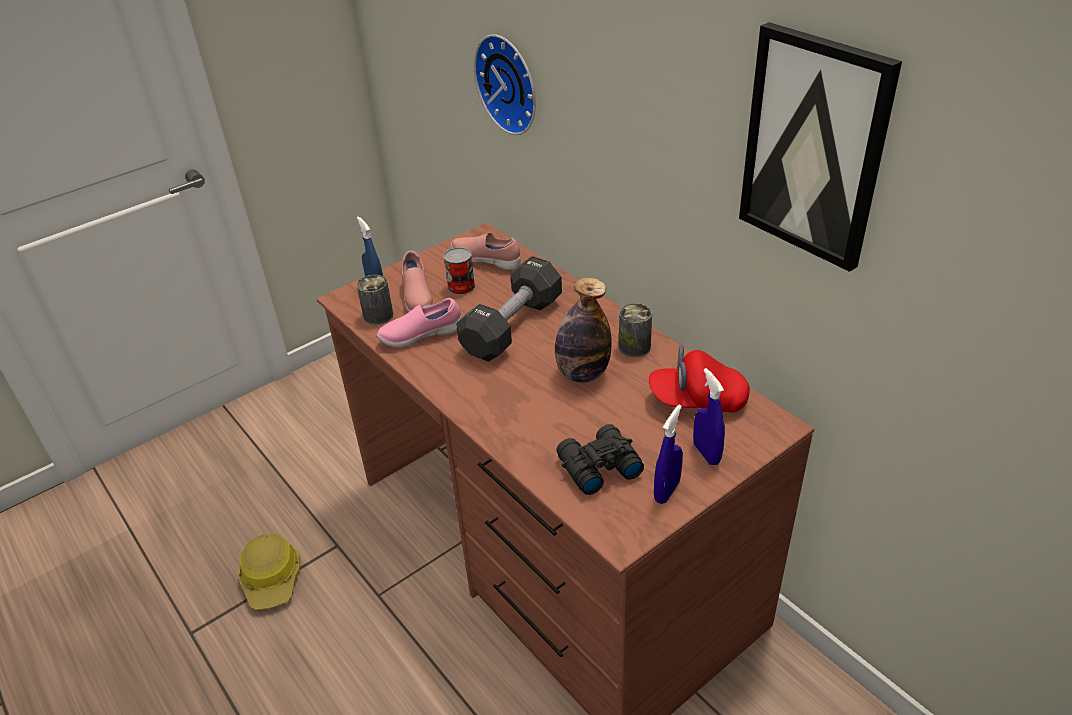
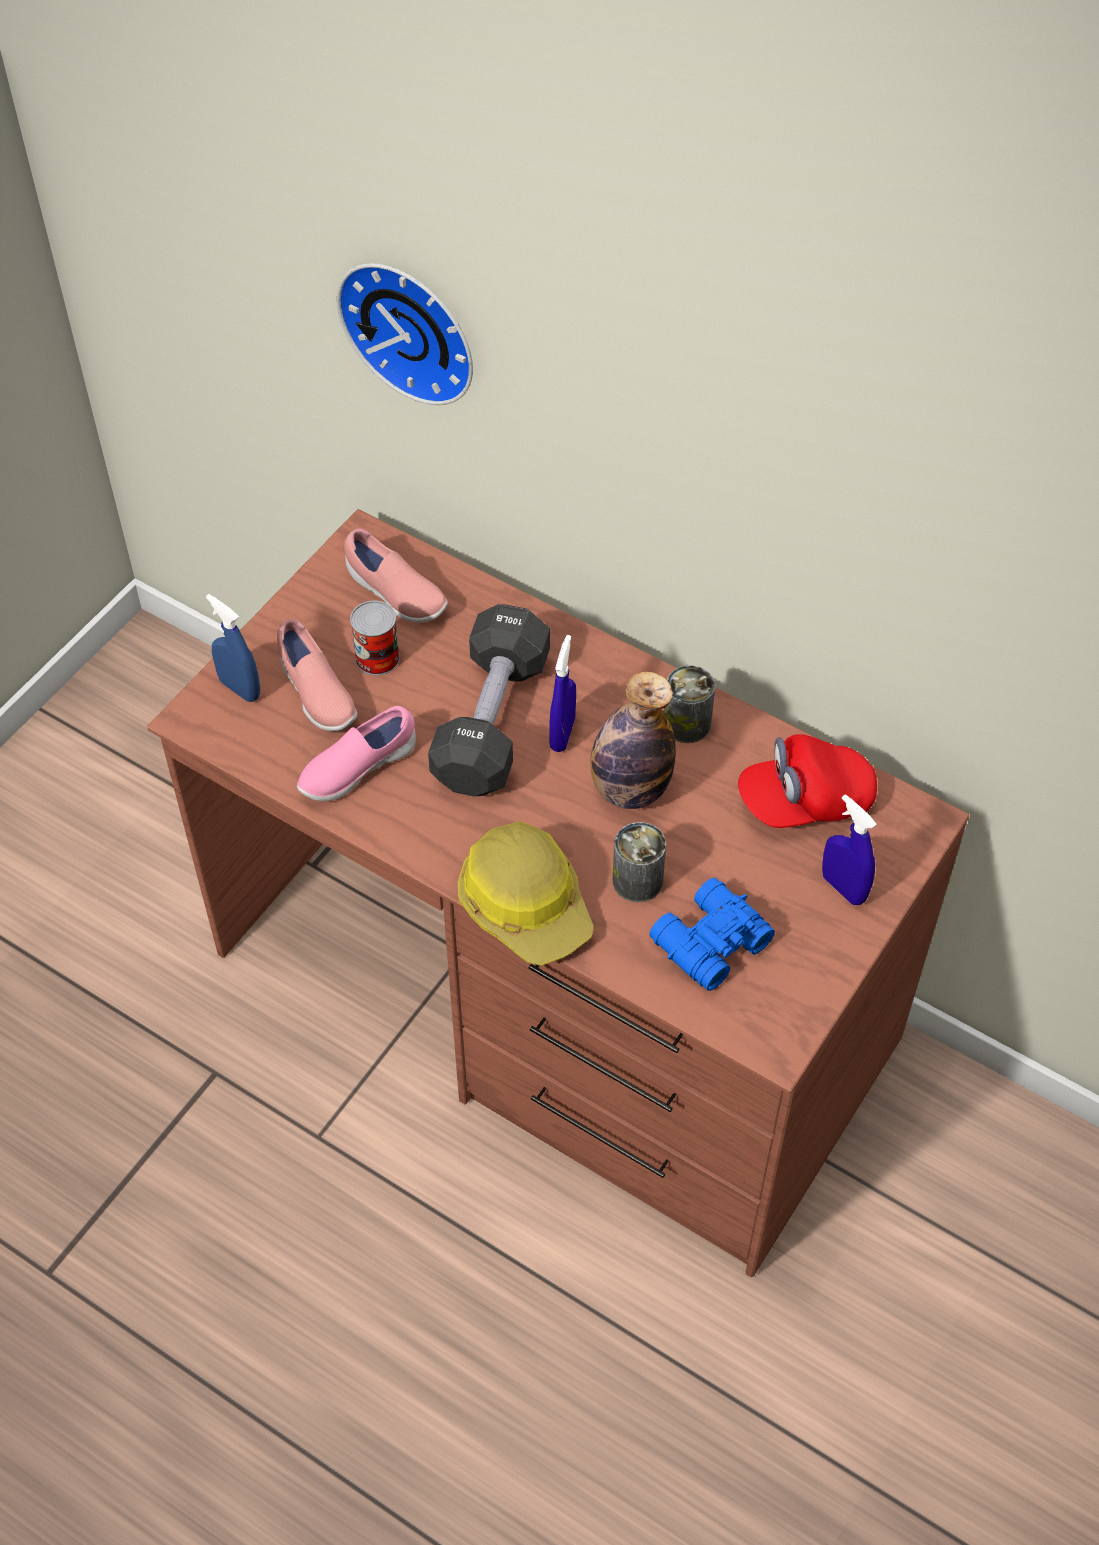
camera: 20 degrees left, 15 degrees up
(272, 578) = (136, 1153): hard hat -> hard hat (526, 904)
(378, 315) = (270, 742): can -> can (637, 881)
(487, 260) = (395, 594): pink shoe -> pink shoe turned 150 degrees counterclockwise
(597, 466) = (707, 942): black binoculars -> blue binoculars
(667, 491) = (811, 959): blue spray bottle -> blue spray bottle (562, 734)
(814, 147) = (967, 502): picture -> none

